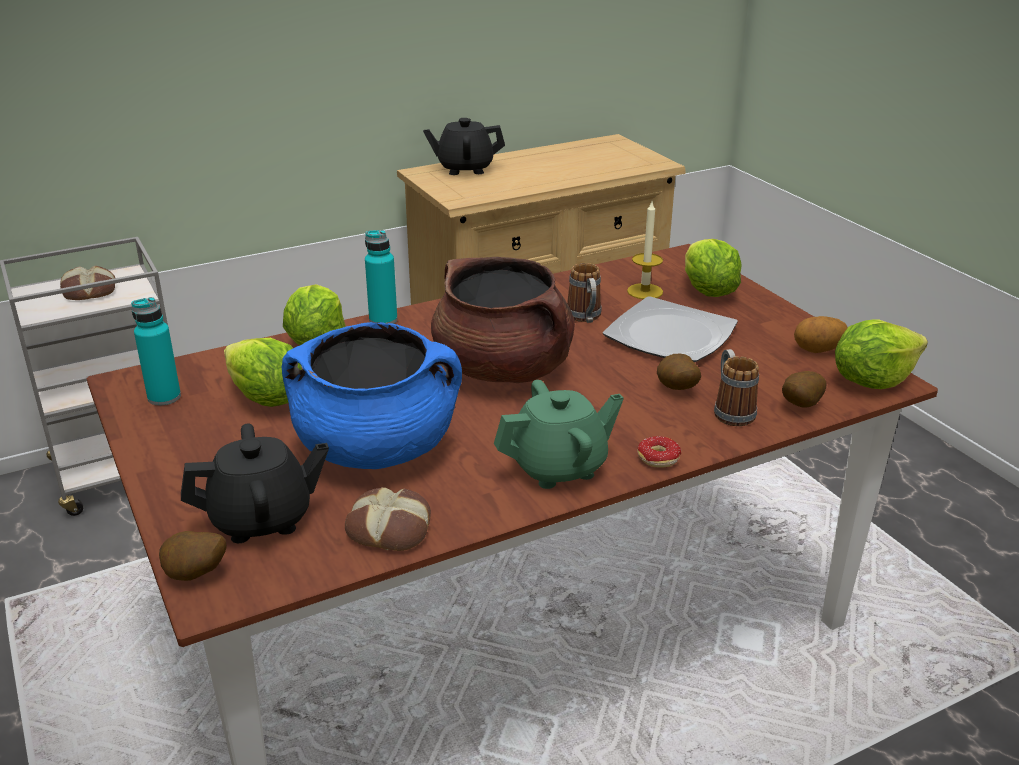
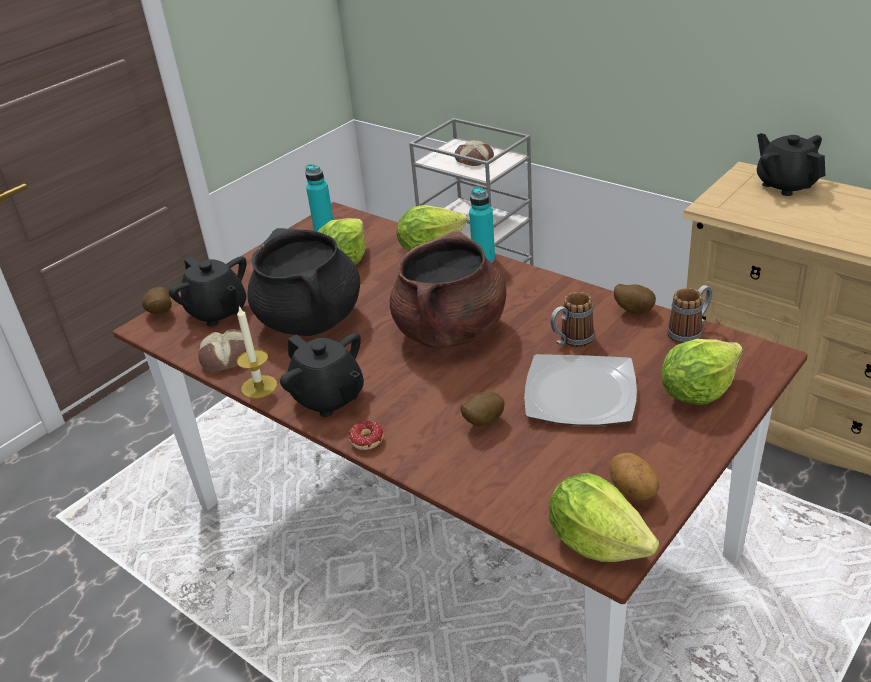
camera: 70 degrees right, 5 degrees up
(377, 448) = (311, 320): blue cooking pot -> black cooking pot
(559, 467) = (328, 398): green teapot -> black teapot
(645, 291) = (657, 356): candle -> candle (259, 387)
(730, 410) = (468, 461): mug -> mug (690, 332)
(799, 406) = (506, 500): potato -> potato (634, 310)

